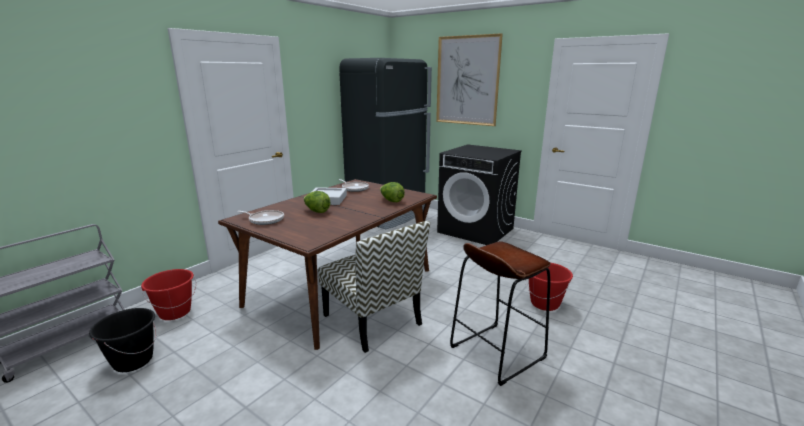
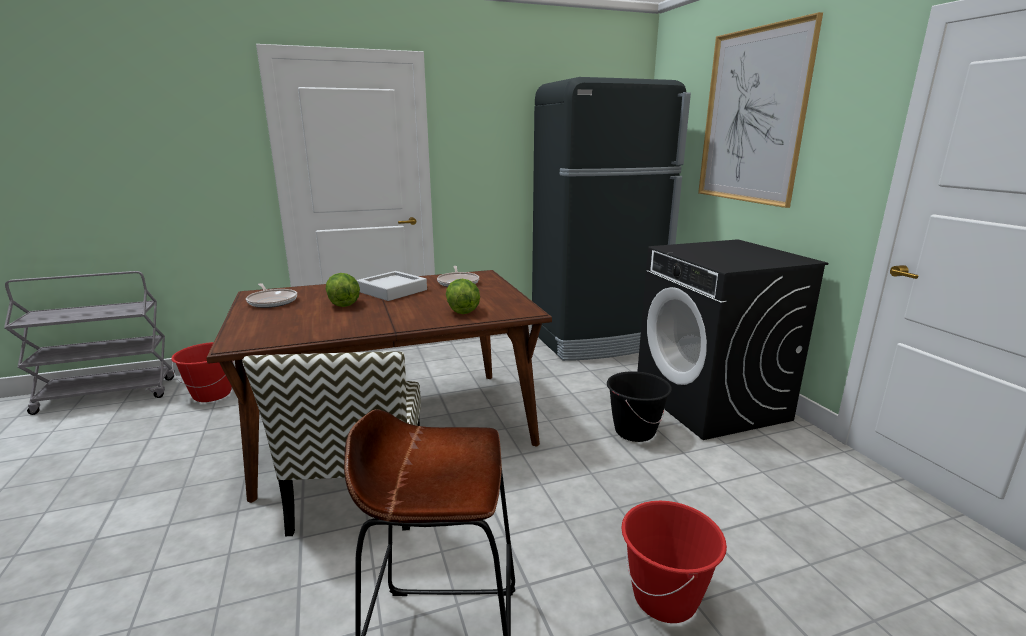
camera: 35 degrees right, 0 degrees up
(133, 361) = (113, 434): black bucket -> black bucket (634, 431)

